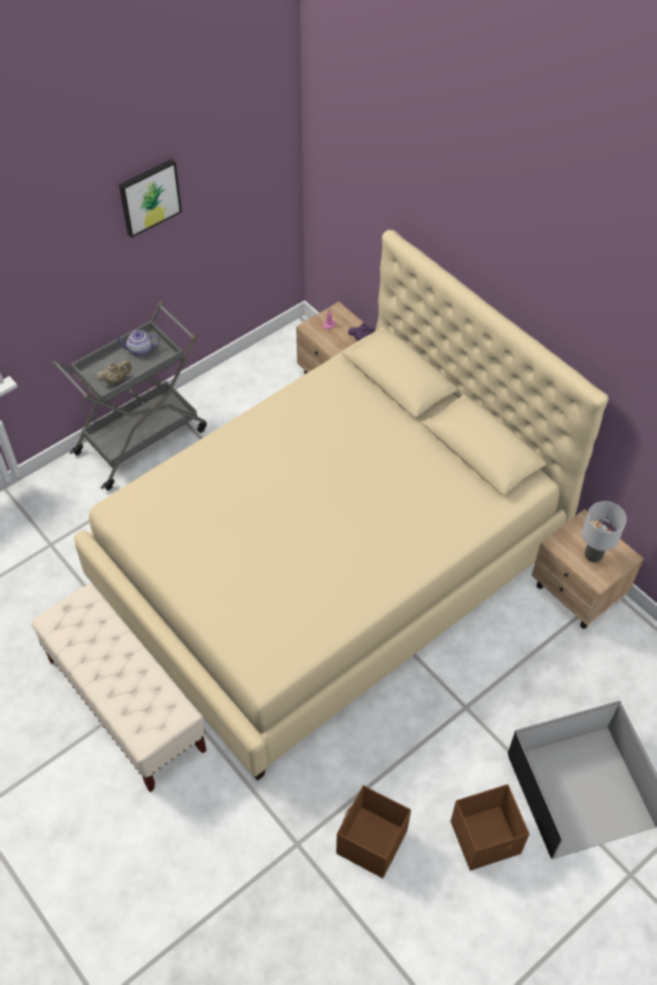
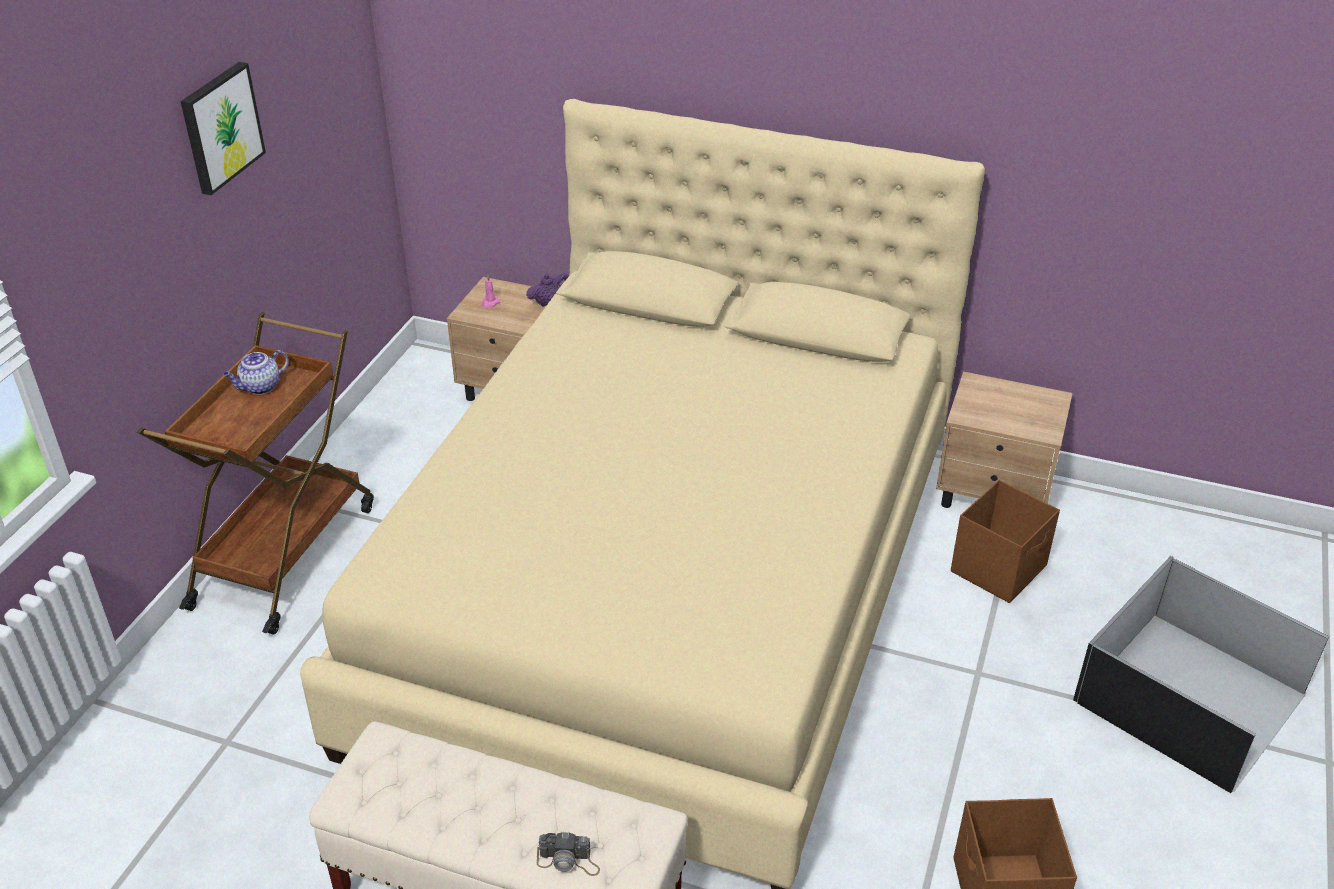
camera: 30 degrees left, 15 degrees down
(115, 380) = (248, 431): beige teapot -> none
(127, 711) = (568, 861): none -> camera
(142, 442) = (286, 556): grey cart -> brown cart
(486, 838) = (1137, 811): brown storage box -> brown storage box (999, 569)
(594, 555) = (1017, 411): white table lamp -> none

